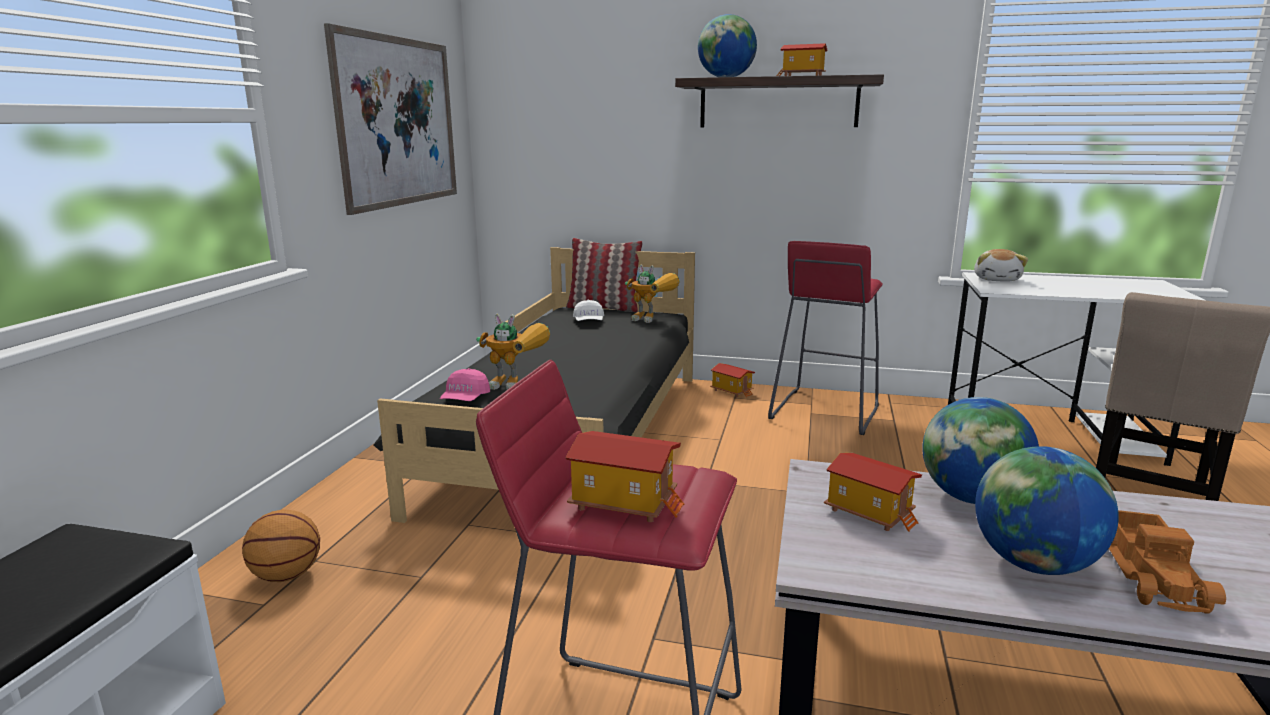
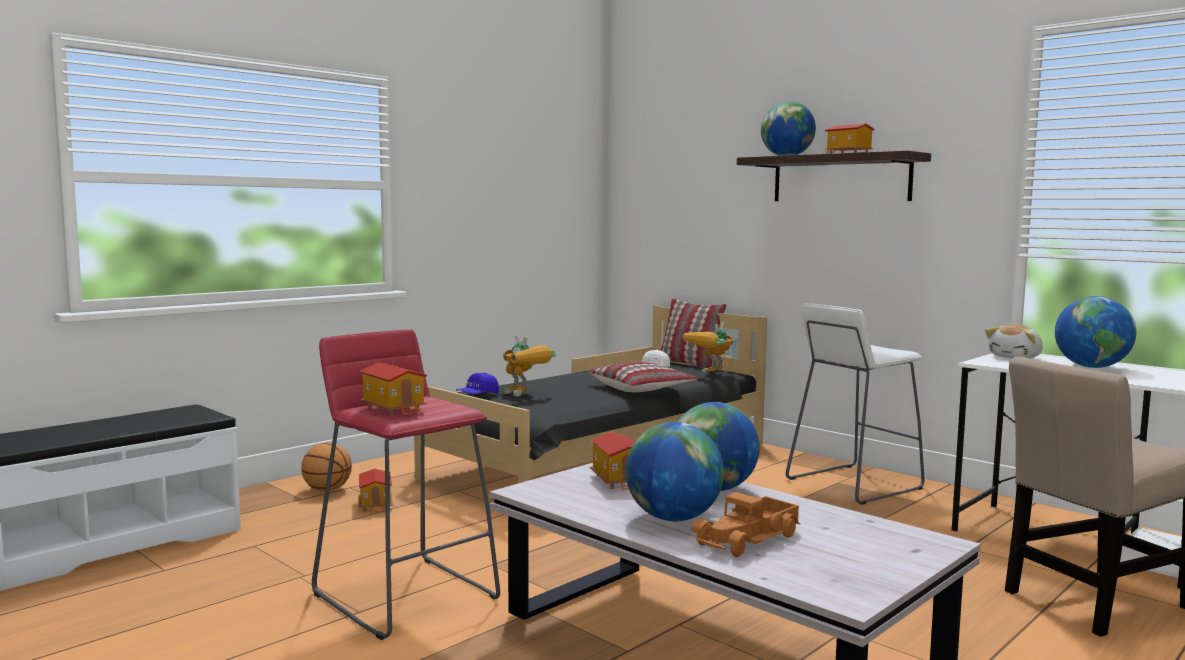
camera: 30 degrees right, 10 degrees down
(399, 122) = (519, 194): picture -> none
(465, 400) = (477, 396): pink cap -> blue cap
(625, 352) = (642, 388): none -> pillow
(653, 320) = (711, 374): toy robot -> toy robot turned 75 degrees clockwise
(732, 391) = (787, 457): toy house -> toy house (376, 505)
(824, 412) = (852, 484): red stool -> white stool
(1070, 283) = (1091, 367): none -> globe

